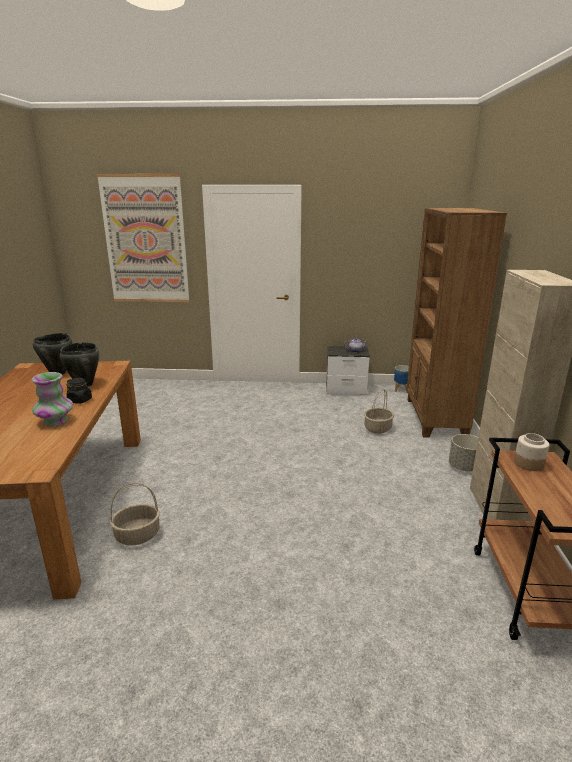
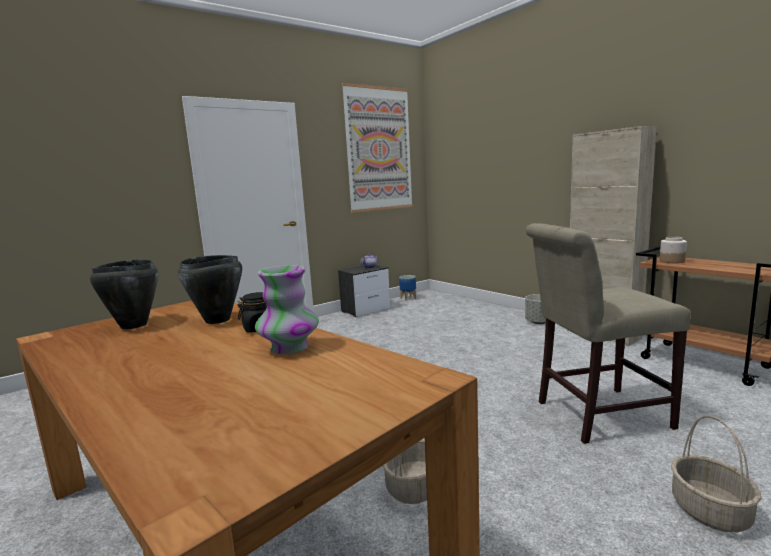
camera: 40 degrees left, 10 degrees down
(145, 240) = (103, 166): picture -> picture (379, 149)
(316, 566) = (595, 415): none -> beige chair
(377, 428) = (441, 323): basket -> basket (708, 511)
(434, 418) = (464, 305): brown bookcase -> none

